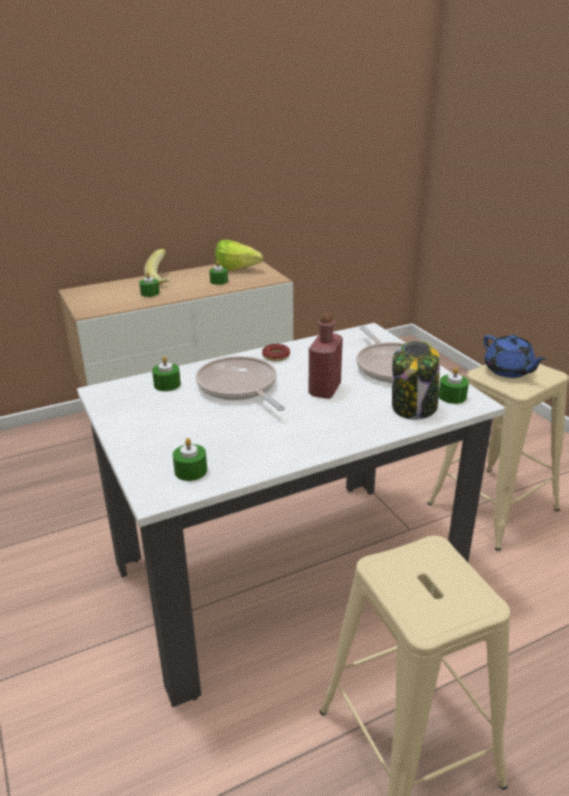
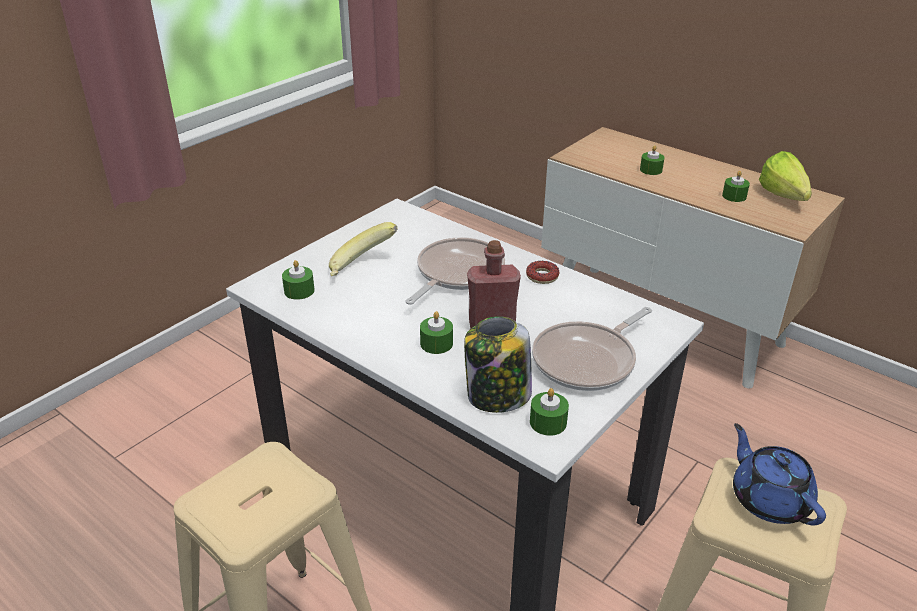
camera: 65 degrees right, 5 degrees up
(163, 280) = (693, 165): banana -> banana (362, 268)
(167, 384) = (433, 235): green candle -> green candle (436, 343)
(508, 371) = (769, 499): blue teapot -> blue teapot turned 120 degrees clockwise

